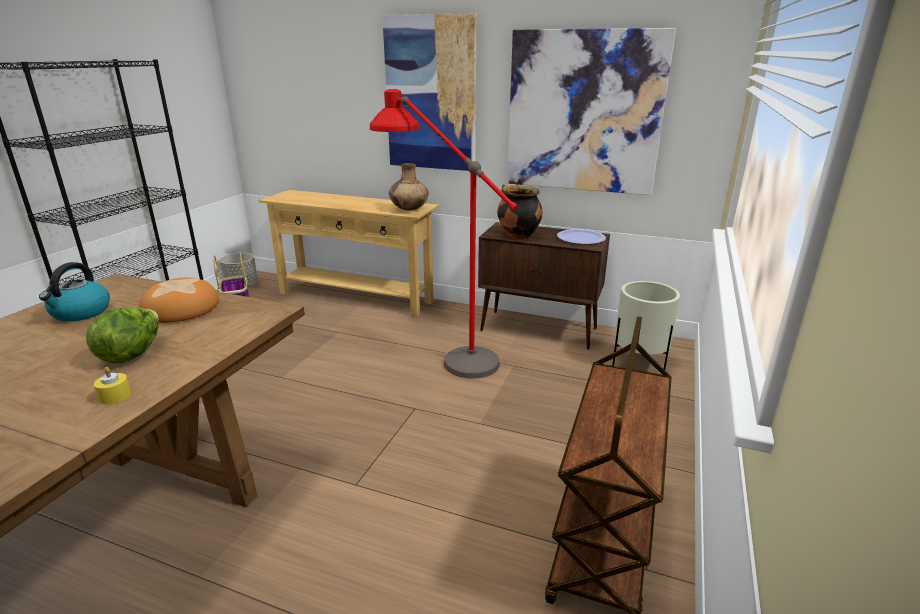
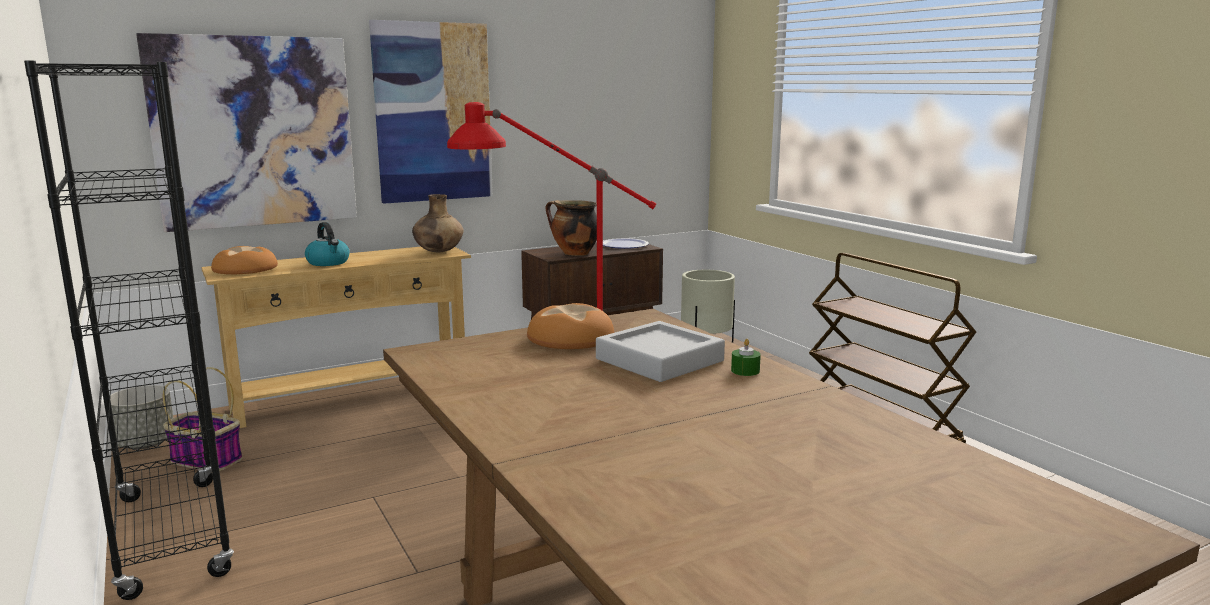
camera: 50 degrees left, 10 degrees down
(81, 313) = (498, 369): kettle -> kettle (328, 262)
(115, 396) = (745, 371): yellow candle -> green candle
(132, 353) = (659, 360): lettuce -> grey tray
(296, 196) = (245, 268): none -> bread
(584, 113) = (595, 123): picture -> picture (254, 132)

